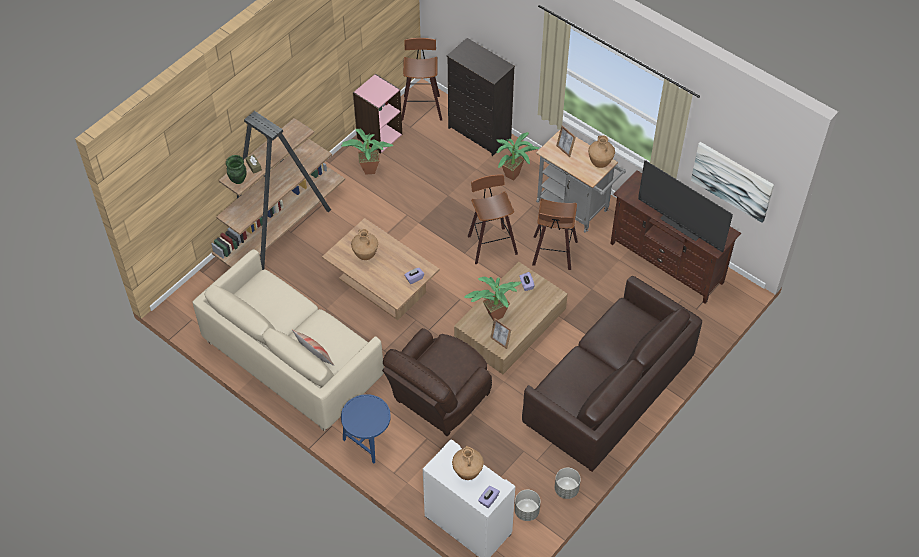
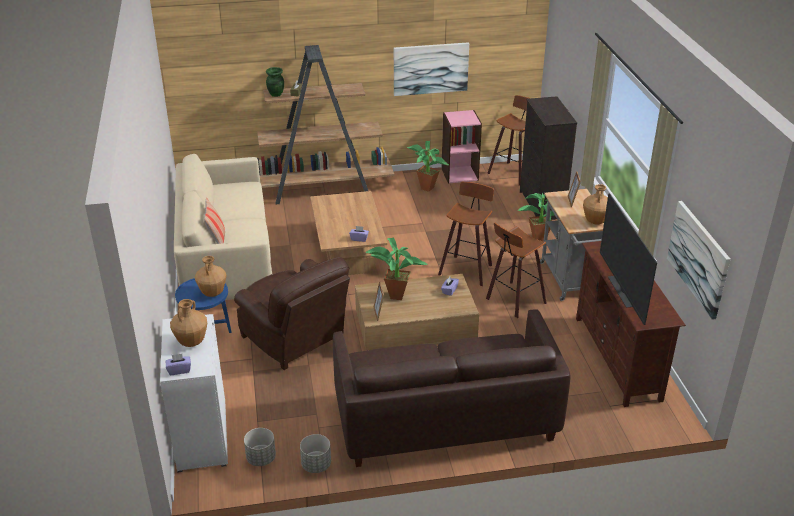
camera: 40 degrees right, 20 degrees down
(337, 64) = (430, 68): none -> picture
(365, 255) = (342, 209): brown vase -> brown vase (212, 293)
(439, 399) = (295, 340): brown armchair -> brown armchair turned 120 degrees counterclockwise

